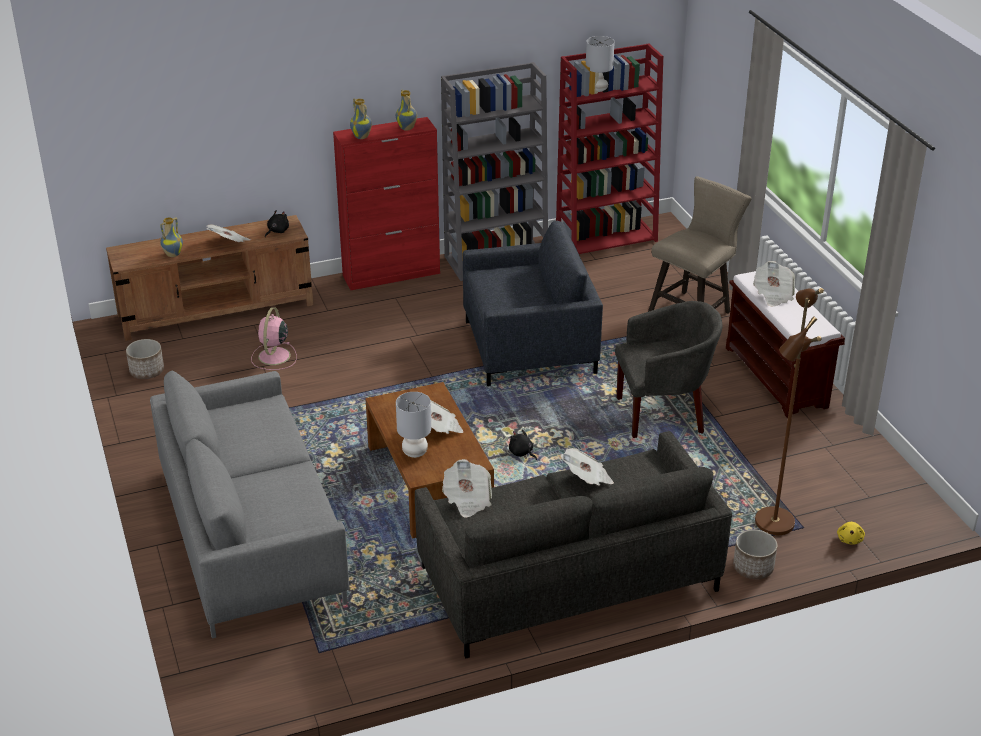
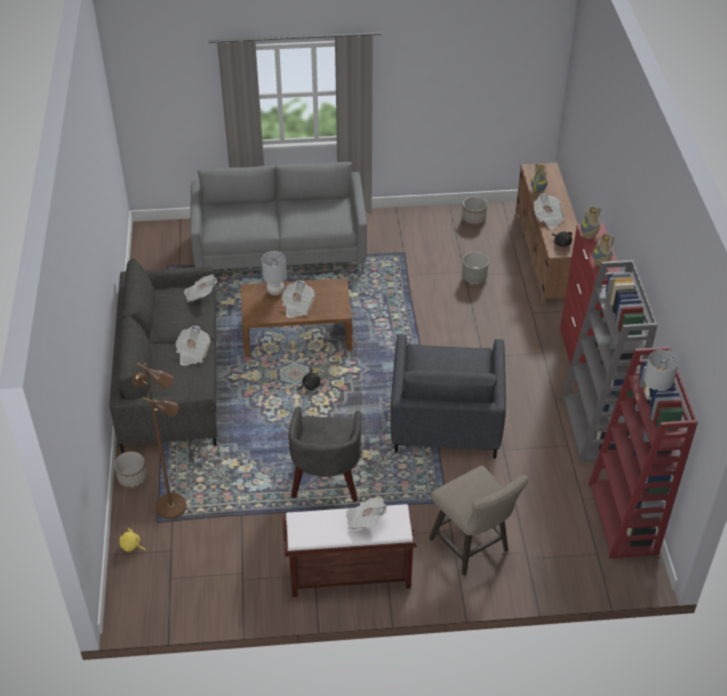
camera: 105 degrees right, 10 degrees up
(274, 357) = (474, 278): pink fan -> grey planter

